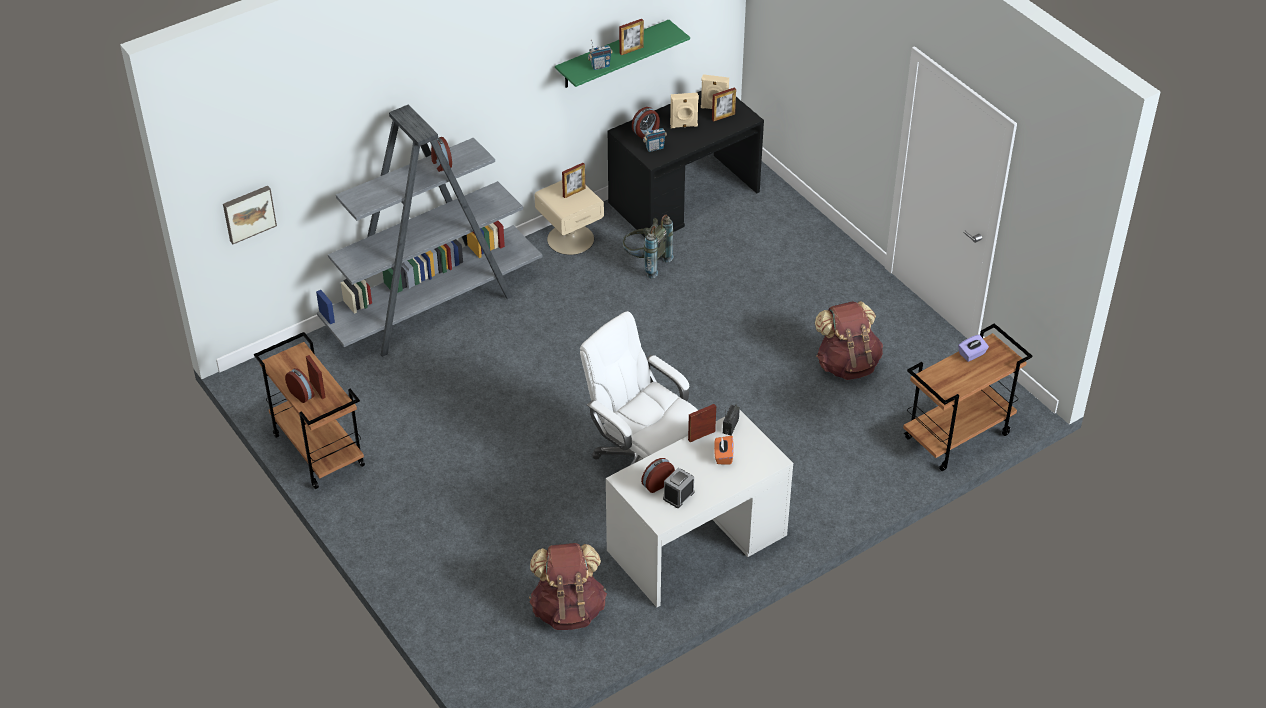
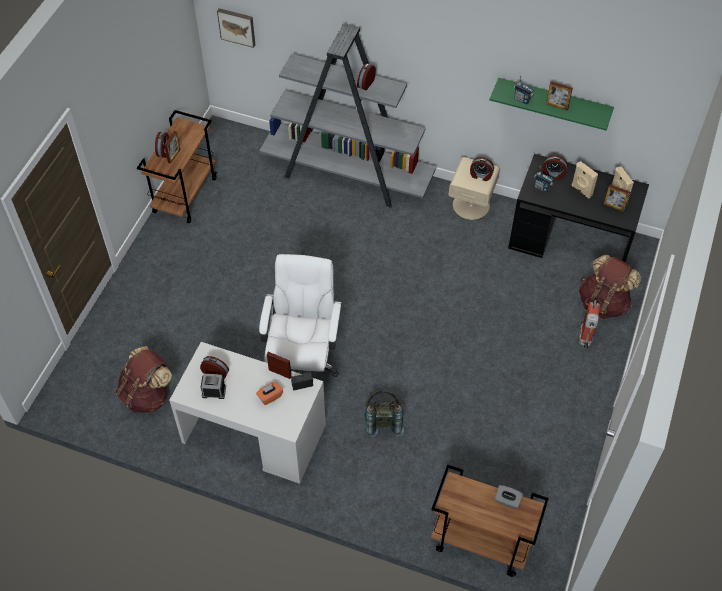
camera: 55 degrees right, 10 degrees up
(574, 192) = (480, 176): picture frame -> alarm clock
(646, 263) = (486, 257): grey backpack -> grey backpack (382, 421)
(805, 251) = (585, 341): none -> fire extinguisher
(847, 364) = (494, 430): brown backpack -> brown backpack (603, 303)
(972, 354) = (507, 501): purple tissue box -> grey tissue box

